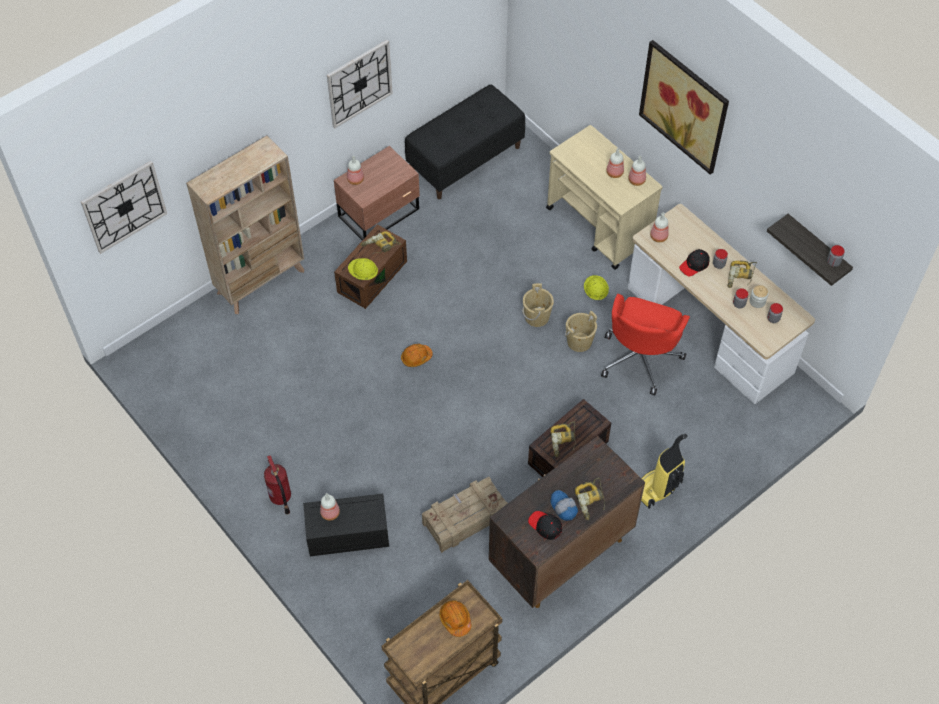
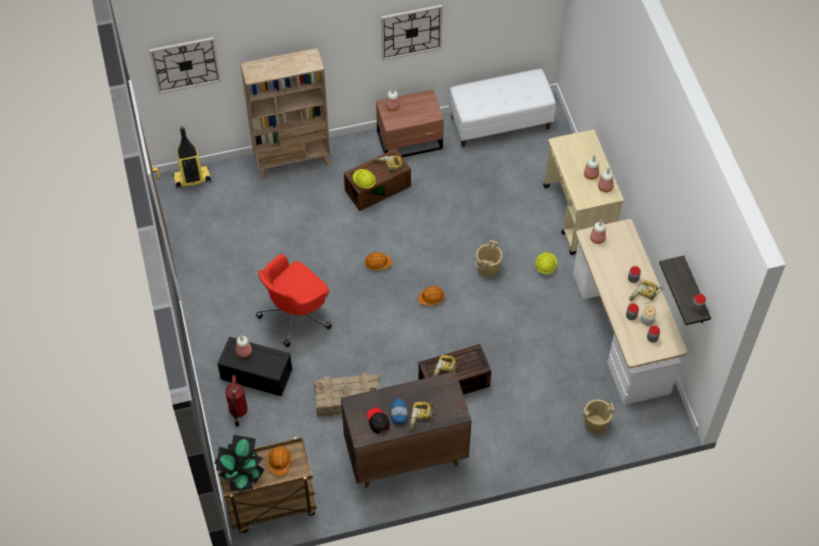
camera: 25 degrees right, 0 degrees up
(280, 498) = (222, 328): fire extinguisher -> fire extinguisher (238, 412)
(418, 650) = (241, 472): none -> potted plant
(465, 159) = (500, 122): black bench -> white bench
(494, 372) = (431, 298): none -> orange hard hat
(579, 341) = (510, 300): beige bucket -> beige bucket (595, 424)
(640, 358) = (552, 332): red office chair -> red office chair (296, 314)
(657, 489) = (507, 438): vacuum cleaner -> vacuum cleaner (192, 179)
(684, 106) = (642, 139): picture -> none
(694, 265) = (613, 272): black cap -> none

